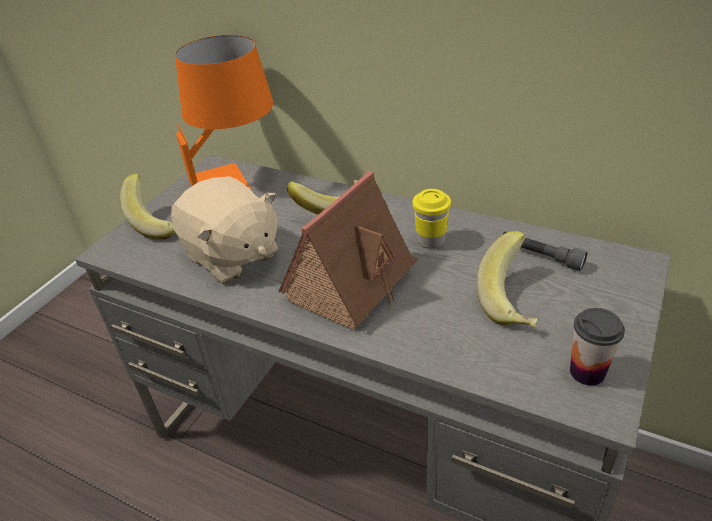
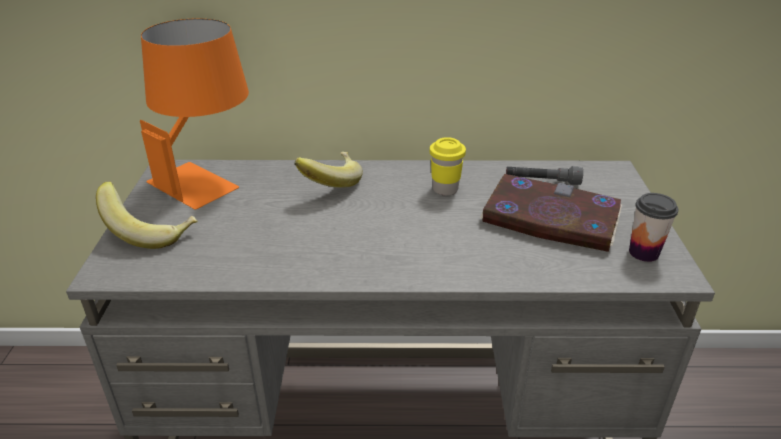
camera: 30 degrees left, 5 degrees down
(232, 256) = (262, 244): beige plush toy -> none
(352, 282) = (404, 236): toy house -> none
(513, 301) = (550, 218): banana -> book

